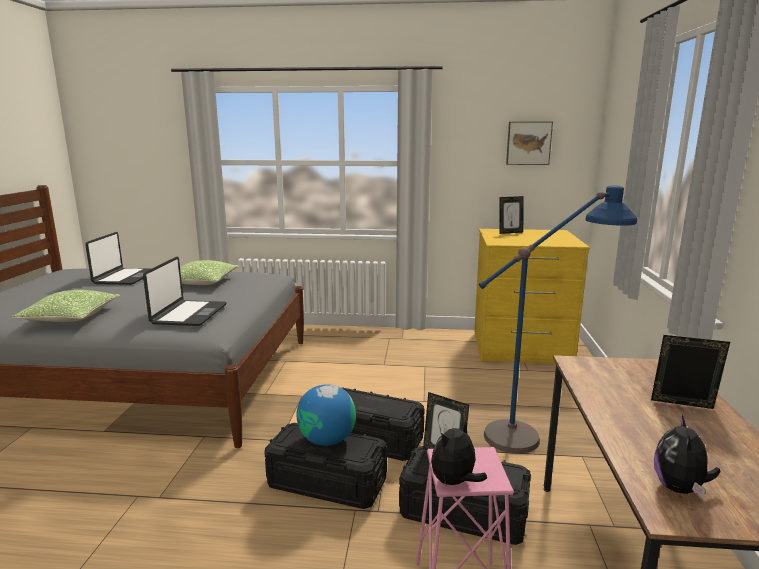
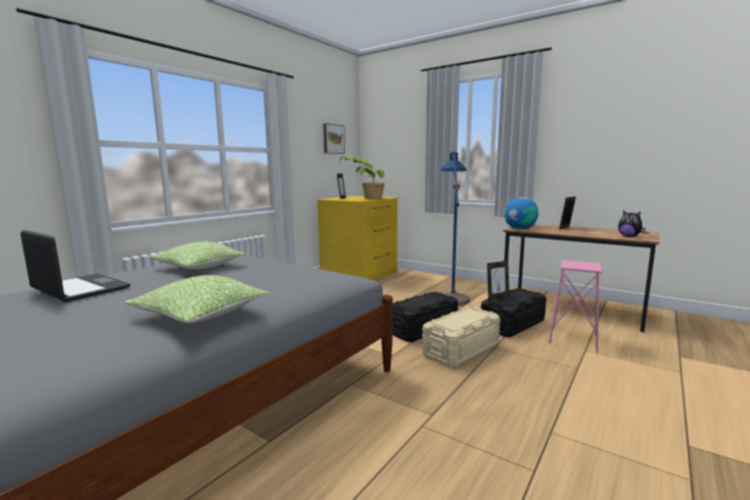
camera: 60 degrees left, 5 degrees down
(189, 314) = (299, 275): laptop -> none
(327, 440) = (459, 317): globe -> globe (520, 229)
(327, 483) = (461, 350): black storage box -> beige storage box
(454, 482) = (593, 267): plush toy -> none
(521, 240) = (364, 199): none -> potted plant

